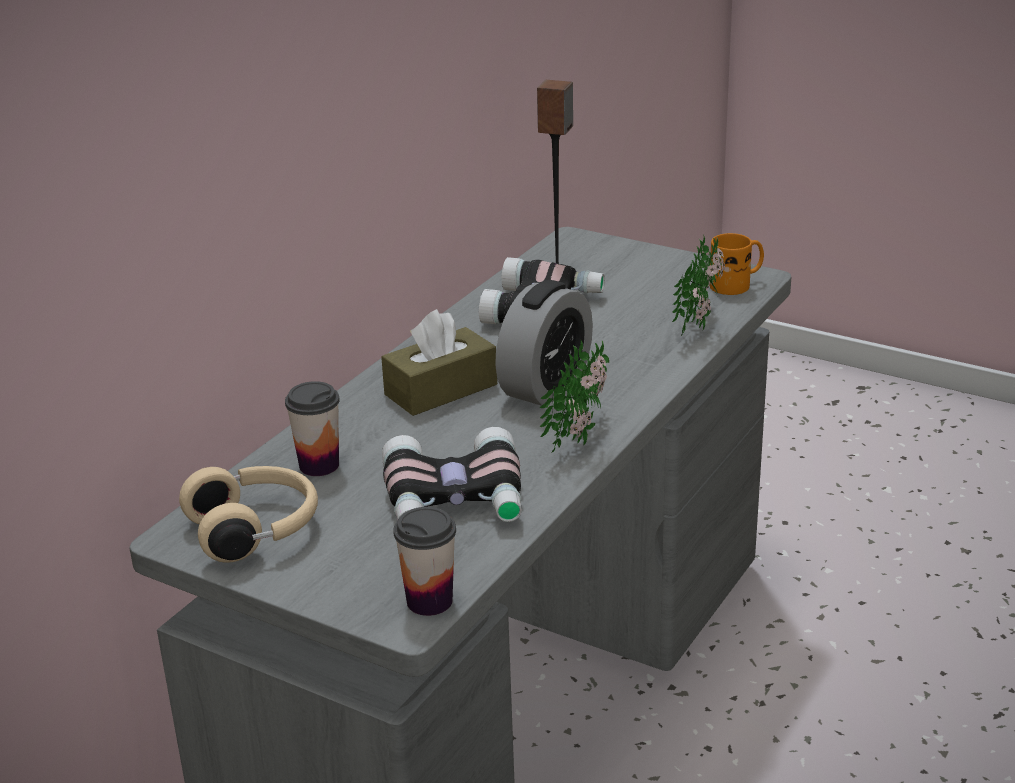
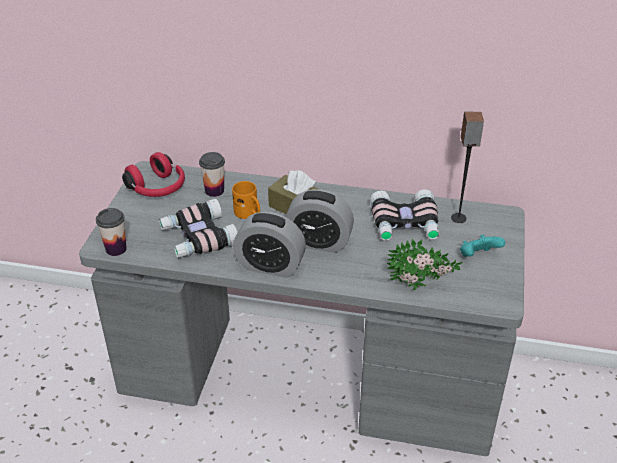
camera: 70 degrees right, 10 degrees up
(256, 530) = (158, 188): beige headphones -> red headphones
(582, 437) = (270, 266): potted plant -> alarm clock
(652, 274) = (478, 256): none -> turquoise game controller
(736, 284) = (487, 295): orange mug -> orange mug (249, 213)

